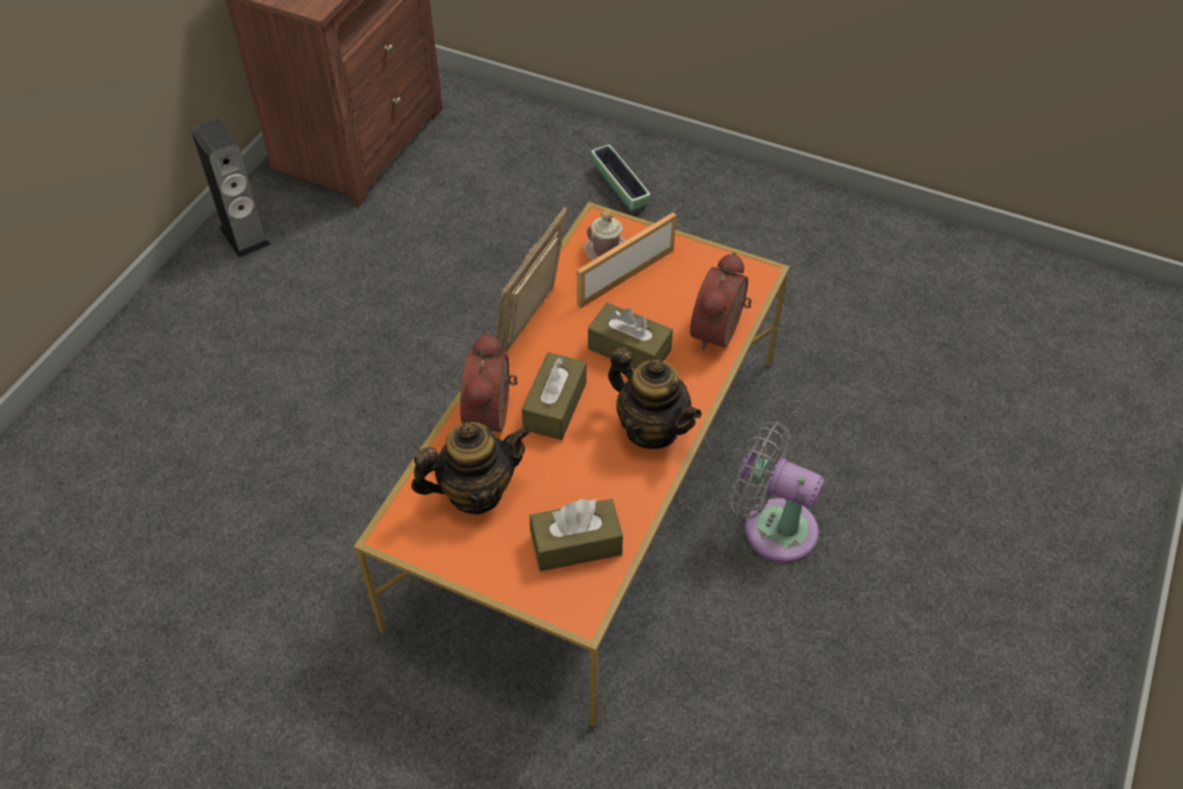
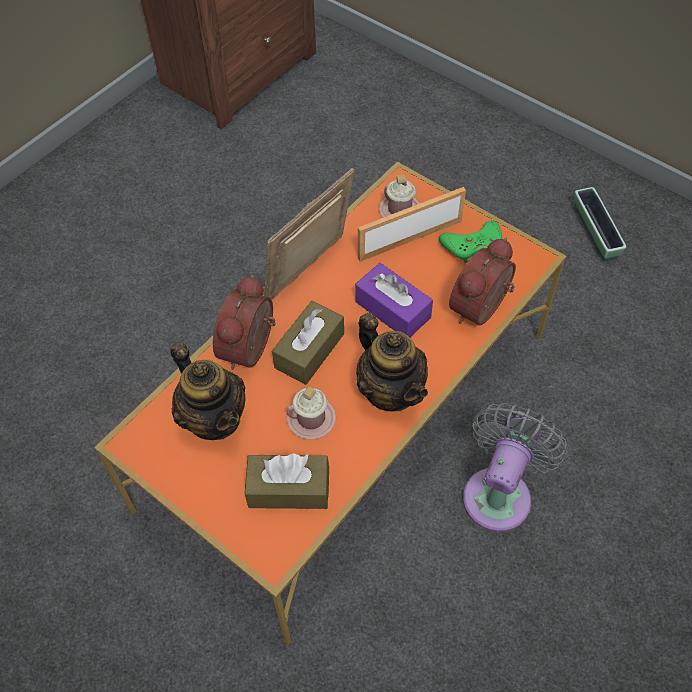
camera: 15 degrees right, 5 degrees up
(245, 236) = (122, 139): speaker -> none
(475, 492) = (214, 418): teapot -> teapot turned 60 degrees clockwise
(578, 472) = (311, 419): none -> pink mug
(619, 188) = (449, 149): planter -> planter (595, 232)
(629, 350) = (393, 309): brown tissue box -> purple tissue box
(692, 272) = (473, 245): none -> green game controller
(772, 527) = (500, 492): grey fan -> grey fan turned 75 degrees clockwise

